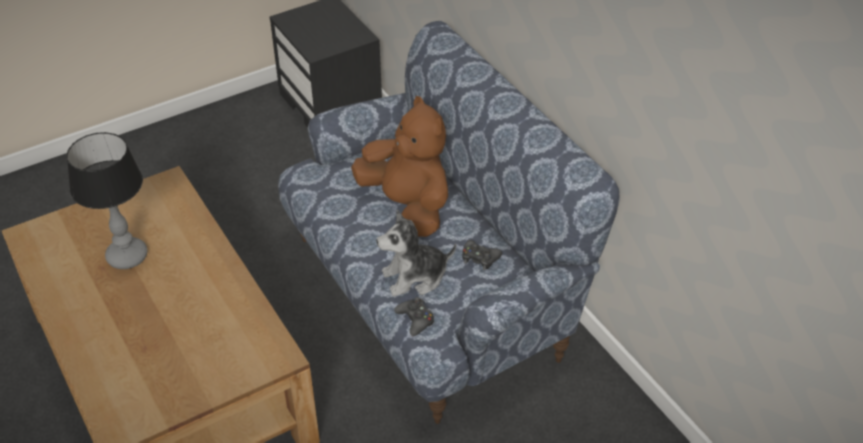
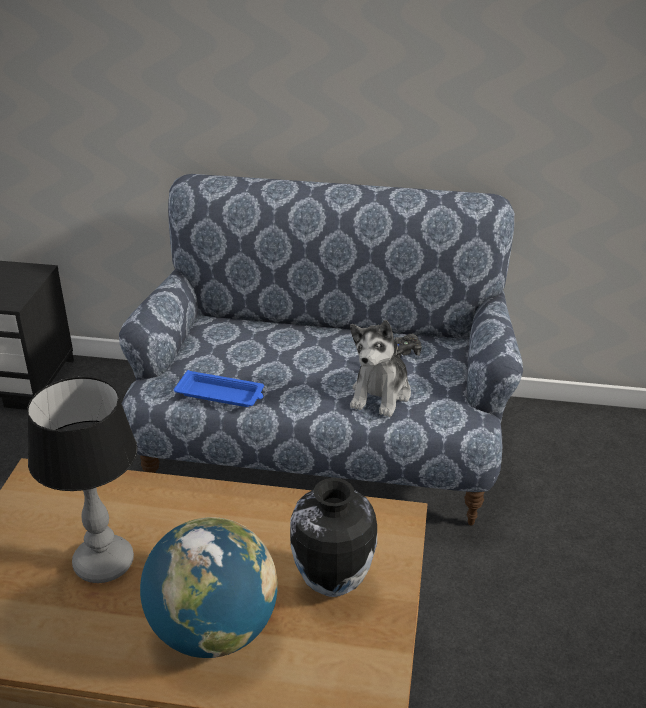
camera: 50 degrees left, 10 degrees down
(115, 332) = (213, 631): none -> globe
(193, 360) = (331, 584): none -> vase
(330, 203) = (221, 394): none -> blue tray
(407, 206) = (288, 356): brown plush toy -> none
(415, 320) = (434, 419): black game controller -> none

